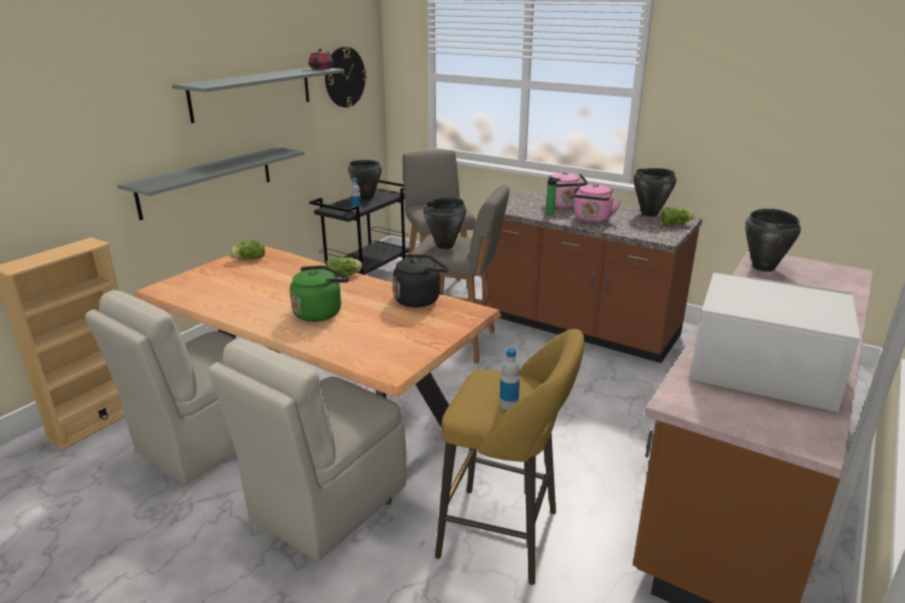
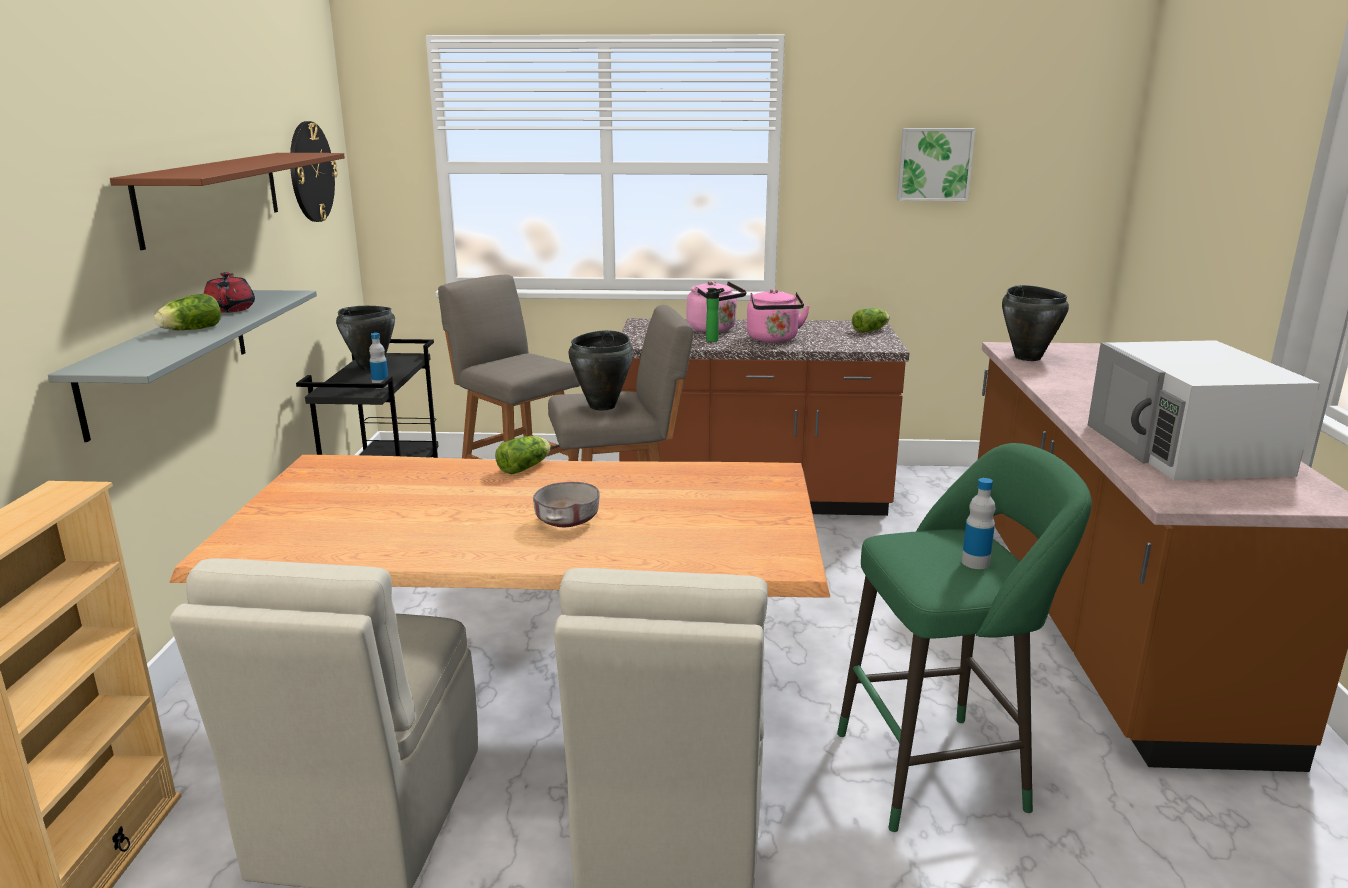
camera: 30 degrees left, 5 degrees down
(248, 259) = (322, 477): lettuce -> lettuce (189, 330)
(252, 93) = (212, 196): grey shelf -> brown shelf
(320, 312) = (568, 521): green kettle -> grey bowl
(321, 69) = (308, 153): red teapot -> red teapot (231, 309)
(419, 299) = (683, 473): black kettle -> none
(506, 535) = (941, 769): yellow stool -> green stool
(649, 214) = (825, 324): black cooking pot -> none
(761, 369) = (1186, 449): white microwave -> white microwave turned 90 degrees counterclockwise
(764, 99) = (934, 164): none -> picture

